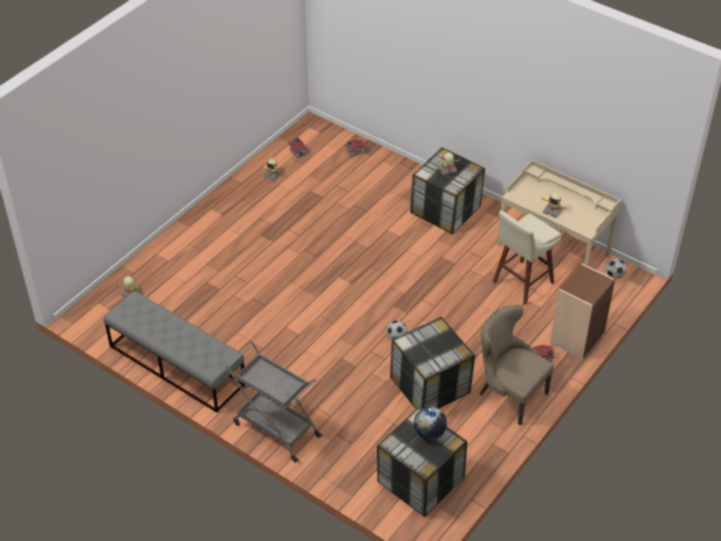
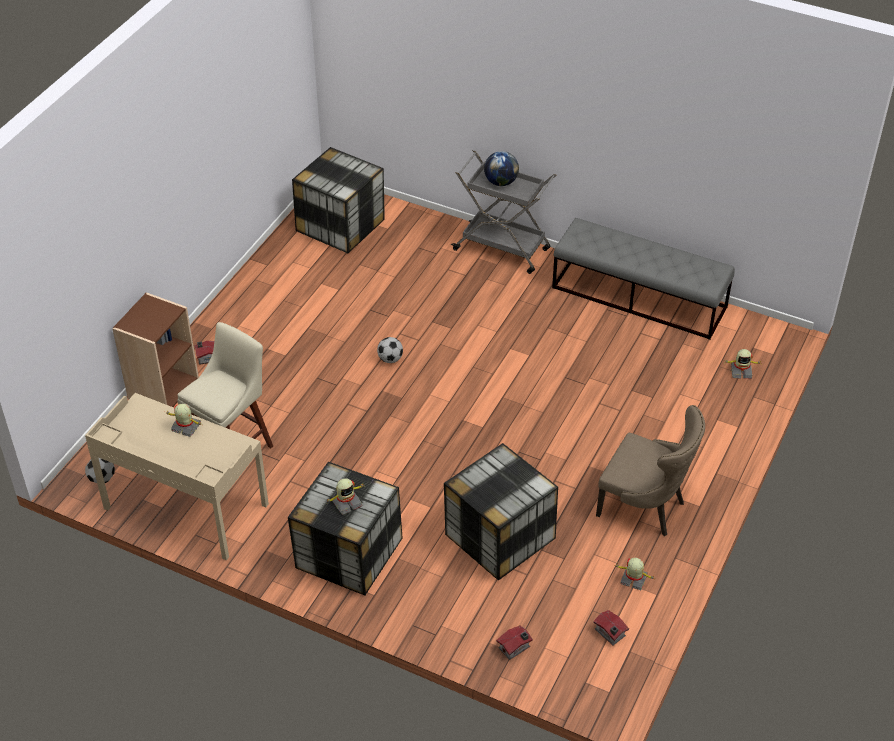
camera: 170 degrees right, 0 degrees up
(429, 386) = (342, 311): storage box -> storage box (500, 535)
(429, 433) = (331, 181): globe -> globe (500, 182)
(509, 394) = (249, 314): beige chair -> beige chair (645, 507)

